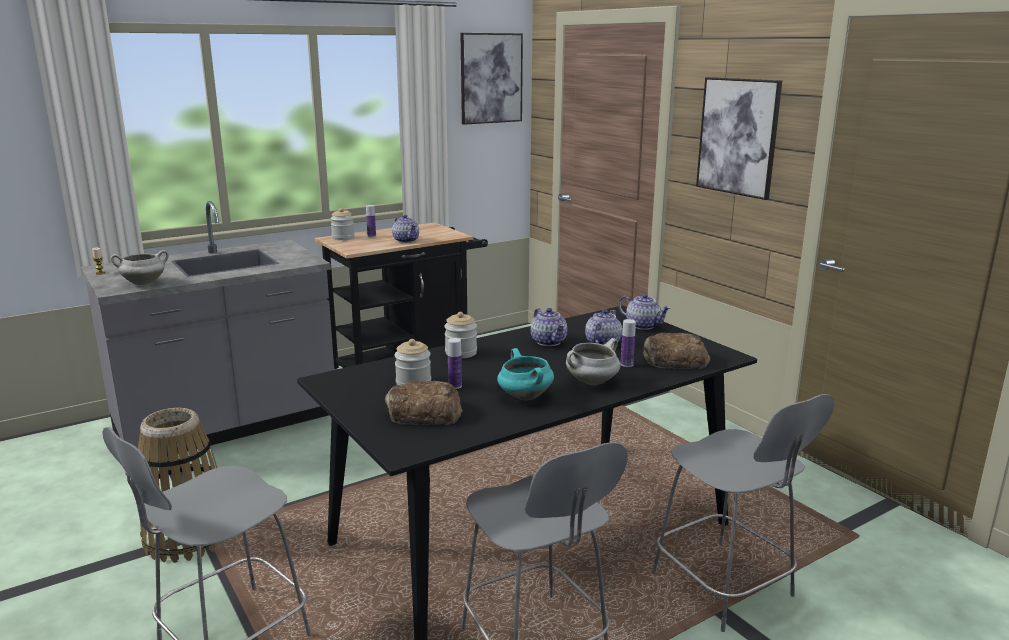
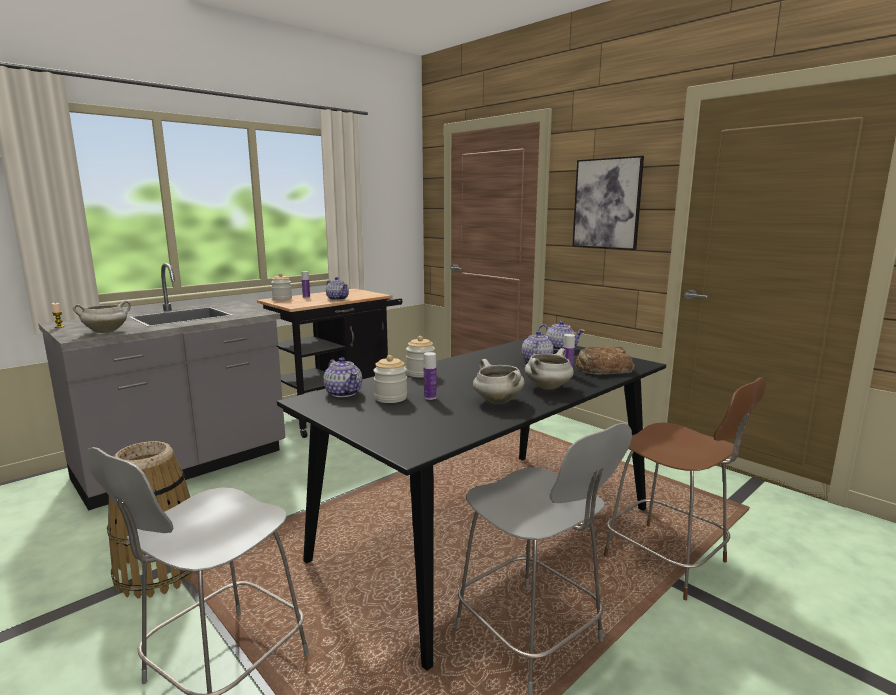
camera: 10 degrees left, 5 degrees down
(424, 412) = (413, 419): bread -> none
(491, 78) = (393, 176): picture -> none
(524, 396) = (497, 401): turquoise cooking pot -> white cooking pot
(548, 341) = (491, 362): teapot -> teapot (343, 393)
(725, 588) = (669, 561): grey chair -> brown chair

